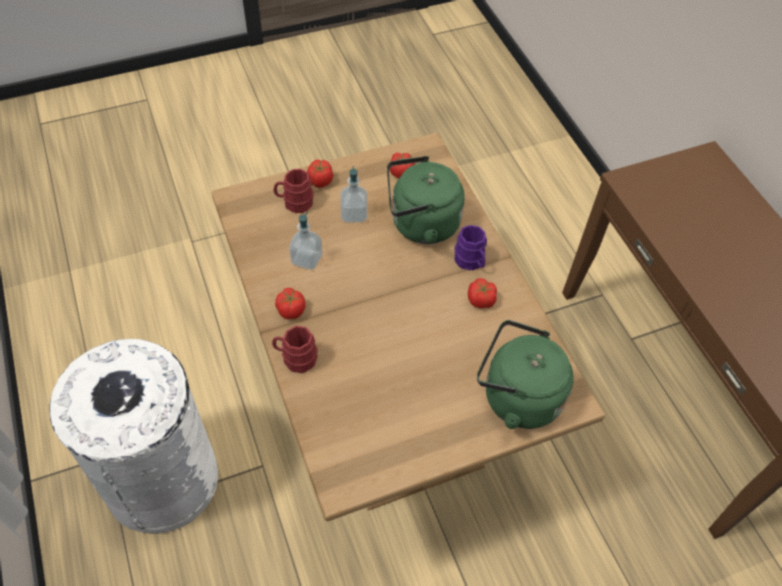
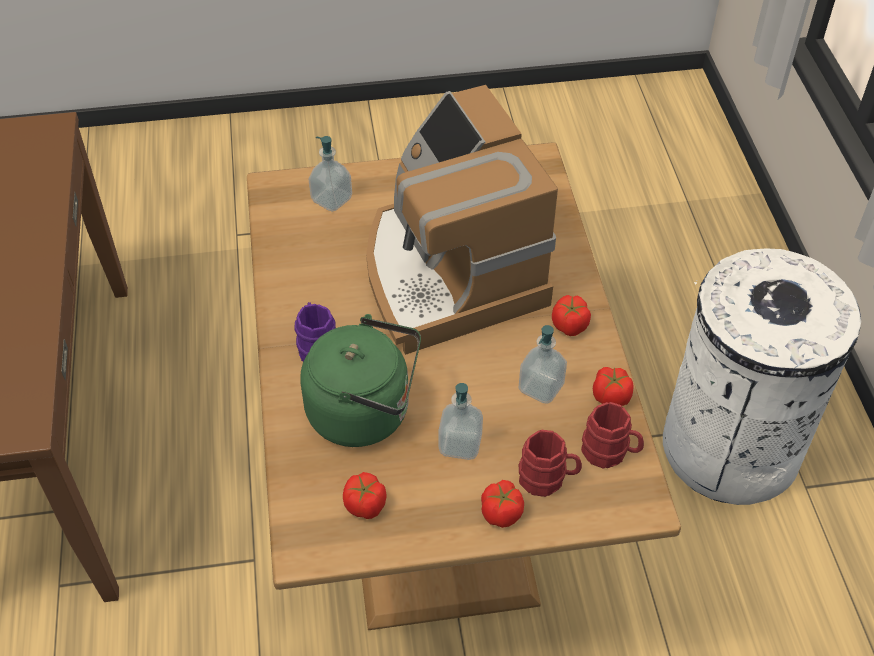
camera: 165 degrees left, 5 degrees down
(295, 358) = (570, 272): red mug -> red mug (610, 453)
(394, 339) = (448, 273): none -> coffee machine
(481, 300) = (325, 299): tomato -> tomato (610, 397)
(516, 396) = (331, 199): green kettle -> soap dispenser

